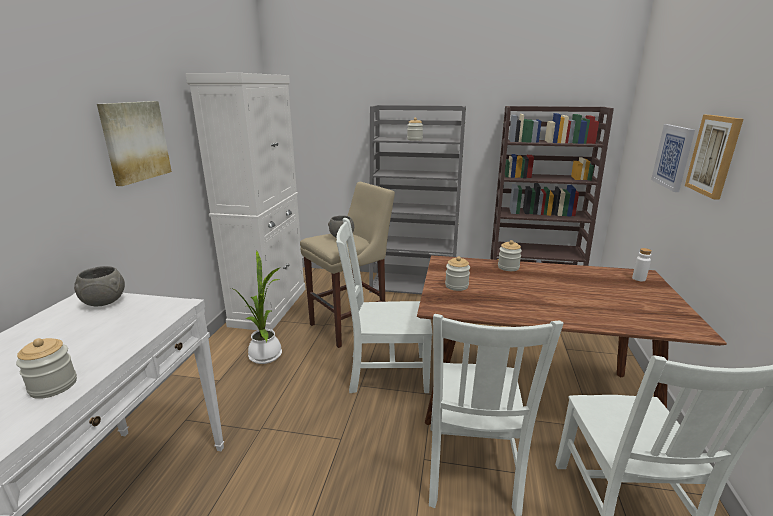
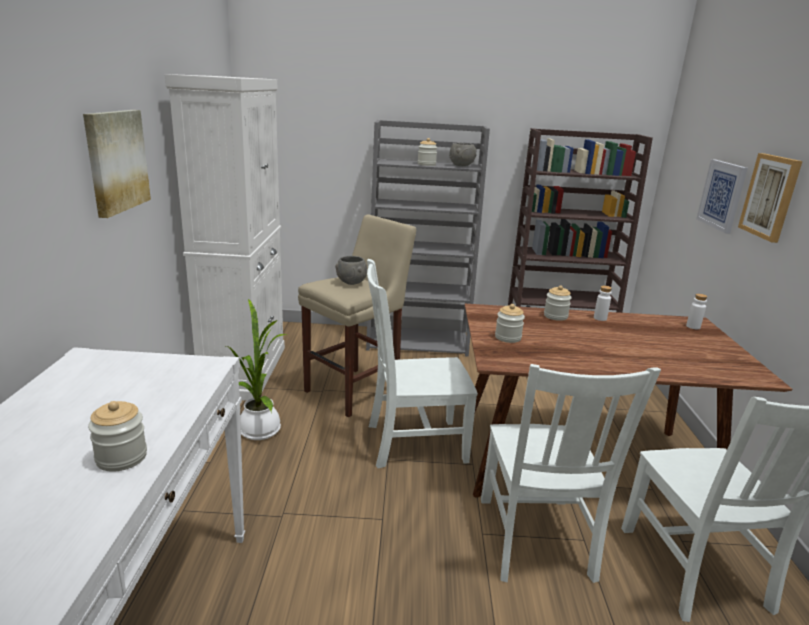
camera: 10 degrees left, 0 degrees up
(105, 302) = (116, 363): grey bowl -> grey bowl (461, 166)
(549, 269) = (600, 318): none -> white bottle

